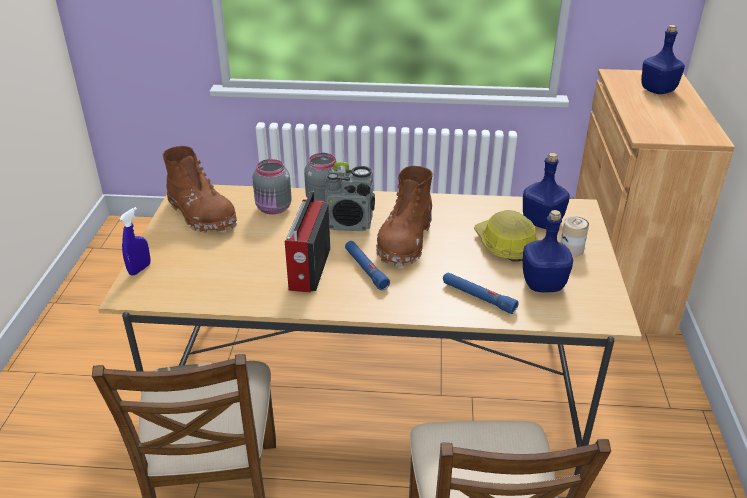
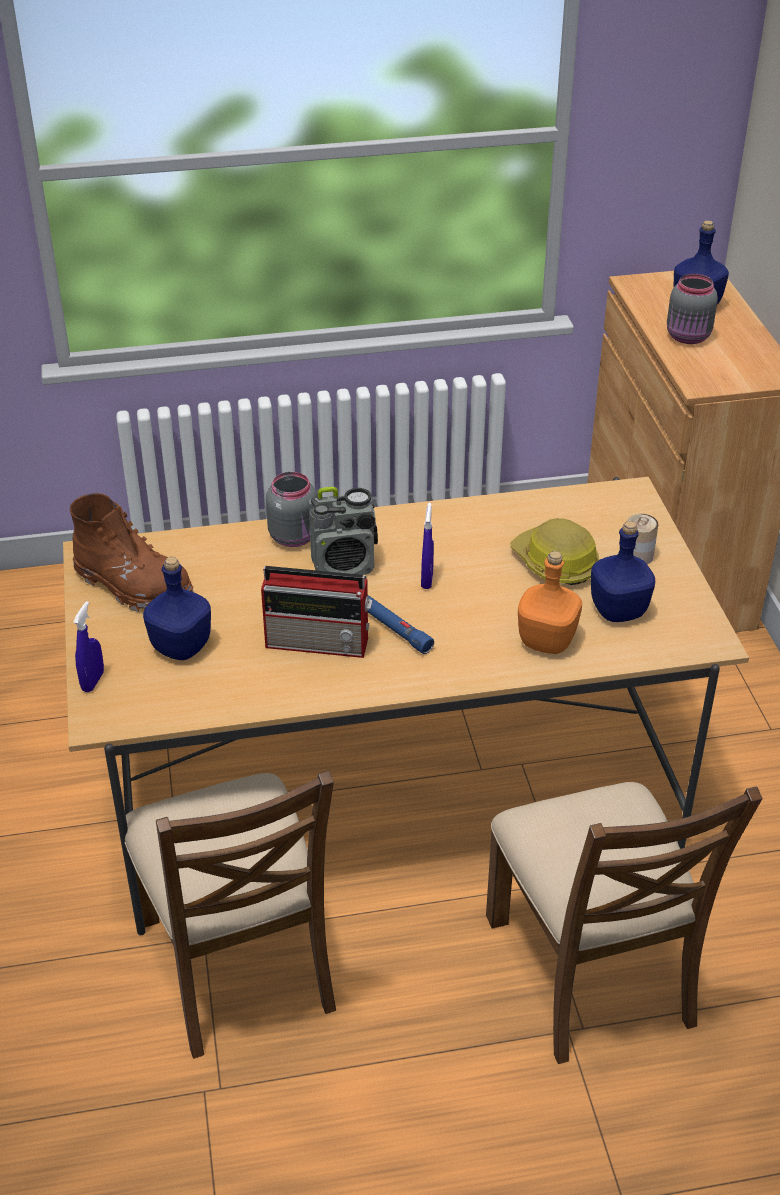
camera: 15 degrees left, 5 degrees up
(274, 209) = (230, 560): grey jar -> grey jar (689, 337)
(308, 270) = (320, 642): radio -> radio turned 75 degrees counterclockwise
(405, 241) = (427, 580): brown boot -> blue spray bottle
(478, 297) = (546, 642): blue flashlight -> orange bottle
(541, 222) = (590, 522): blue bottle -> blue bottle (180, 647)

